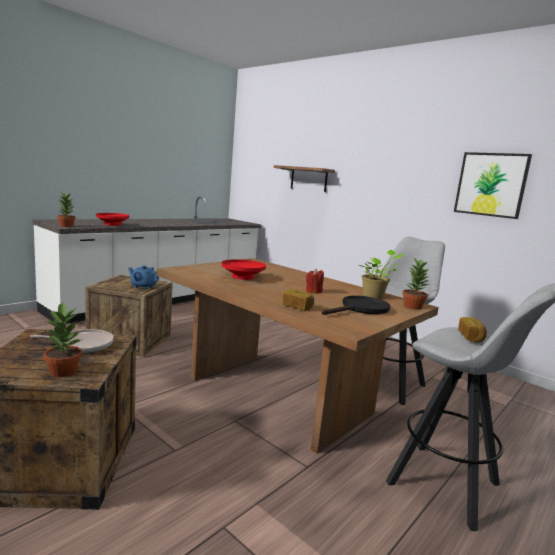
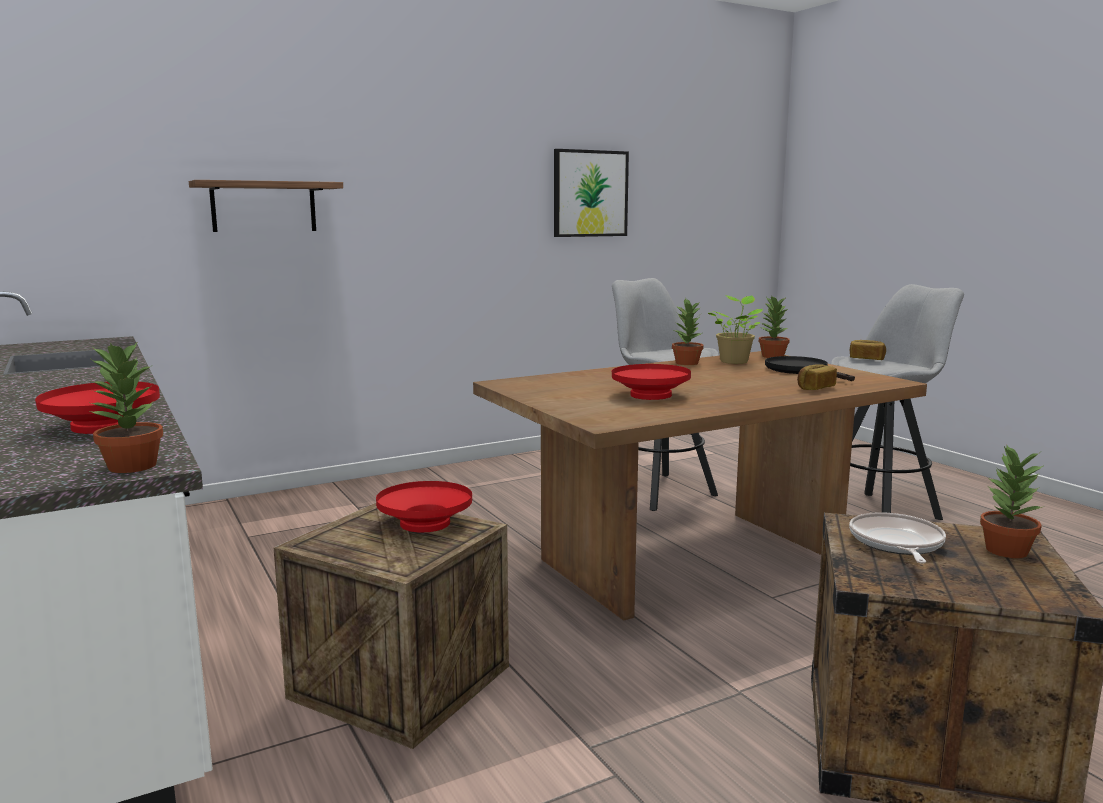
camera: 70 degrees left, 0 degrees up
(143, 286) = (425, 523): blue teapot -> red bowl
(313, 291) = (725, 376): red candle -> none
(350, 287) = (687, 363): none -> potted plant

